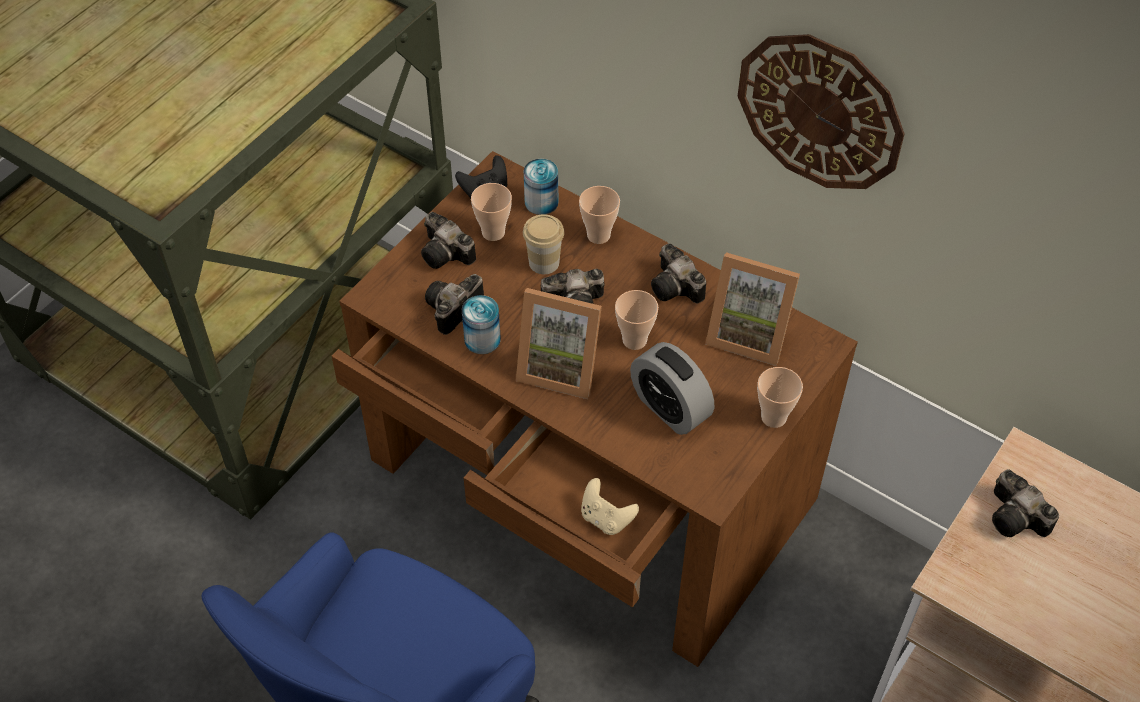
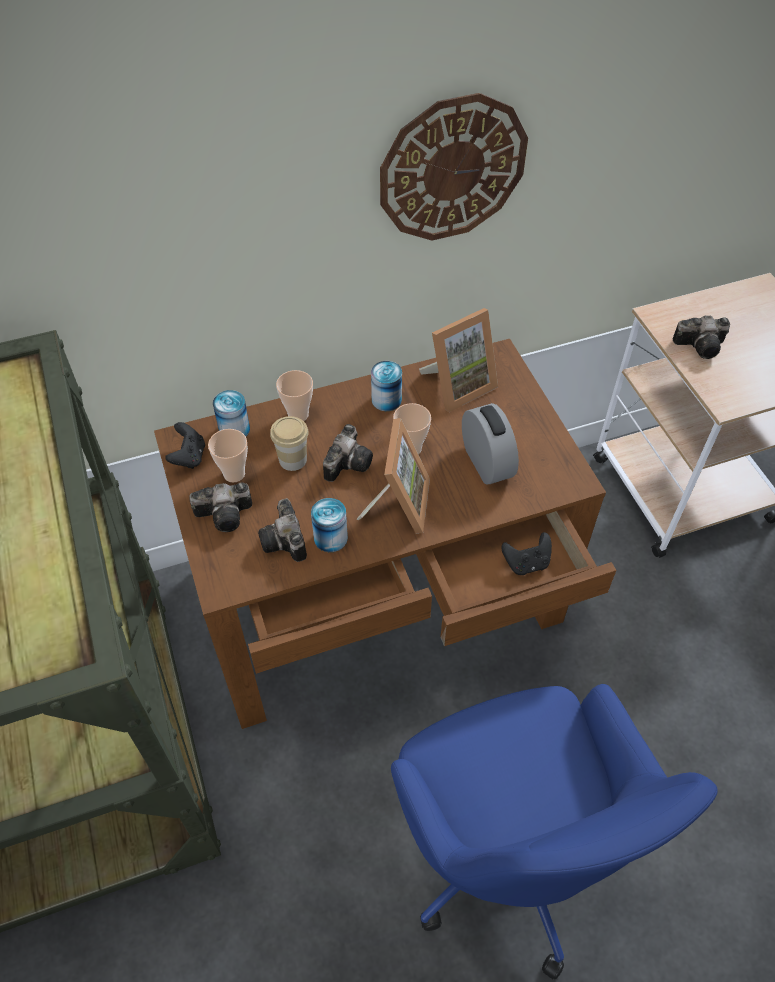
camera: 55 degrees left, 0 degrees up
(560, 366) = (398, 504): picture frame -> picture frame turned 45 degrees counterclockwise
(606, 518) = (526, 563): beige game controller -> black game controller
(670, 408) = (486, 462): alarm clock -> alarm clock turned 105 degrees counterclockwise
(677, 288) = (386, 400): camera -> can
(773, 417) = (537, 413): cup -> none

